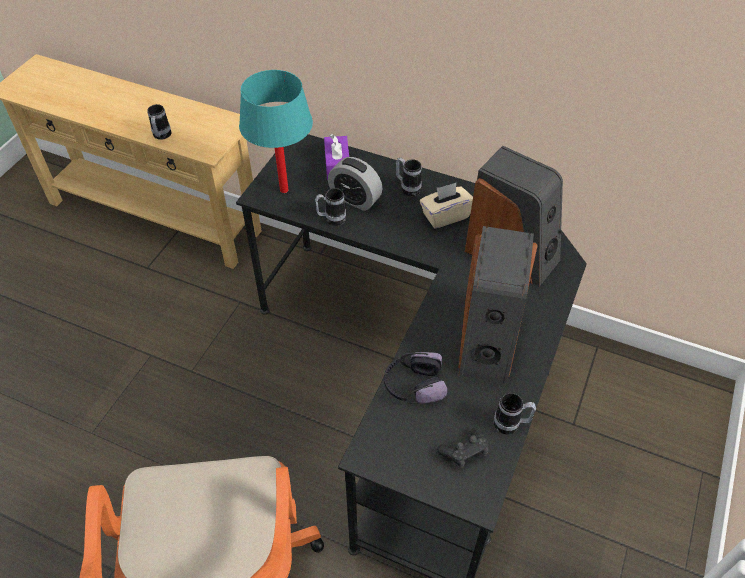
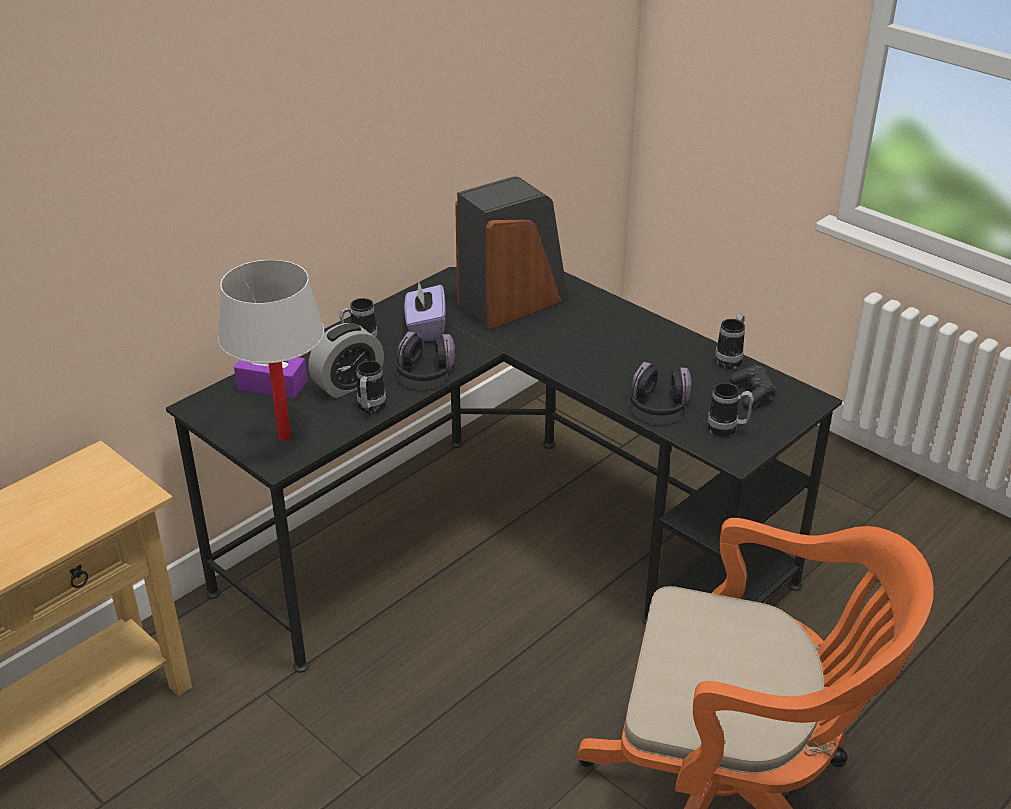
camera: 70 degrees left, 15 degrees down
(161, 136) = (52, 540): mug -> mug (727, 430)
(284, 190) = (284, 437): turquoise table lamp -> white table lamp
(388, 233) = (425, 372): none -> headphones
(445, 216) = (425, 328): beige tissue box -> purple tissue box
(488, 340) = (622, 346): speaker -> none

